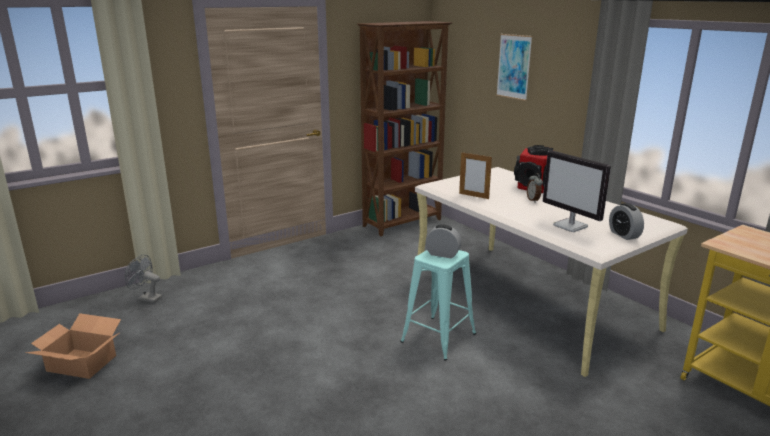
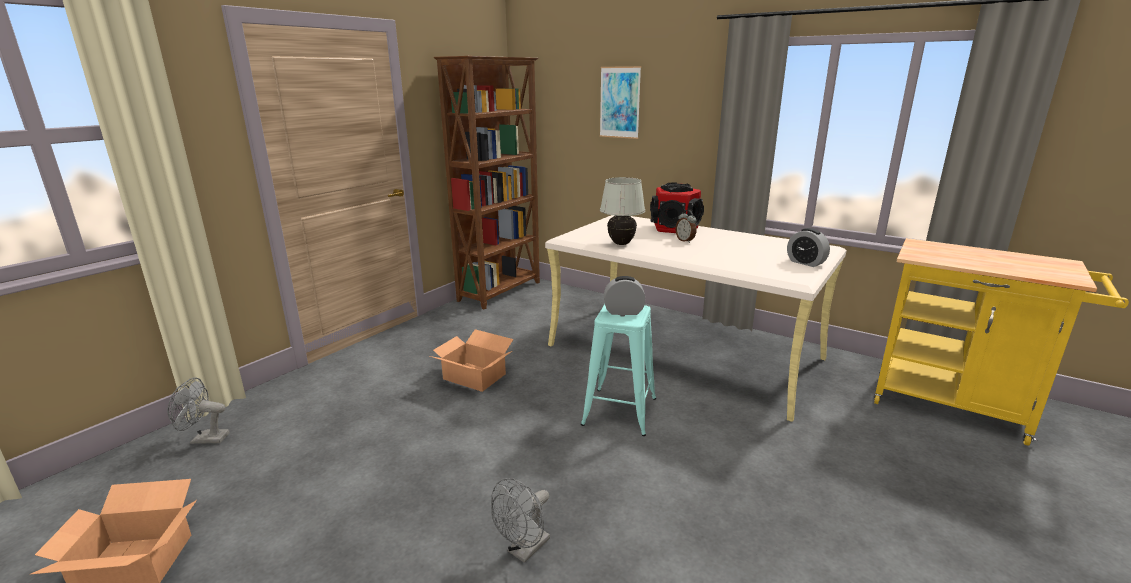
camera: 20 degrees left, 0 degrees up
(306, 416) = (524, 550): none -> grey fan
(341, 289) = (474, 377): none -> cardboard box
(473, 196) = (621, 243): picture frame -> white table lamp
(571, 226) = (748, 261): monitor -> none

